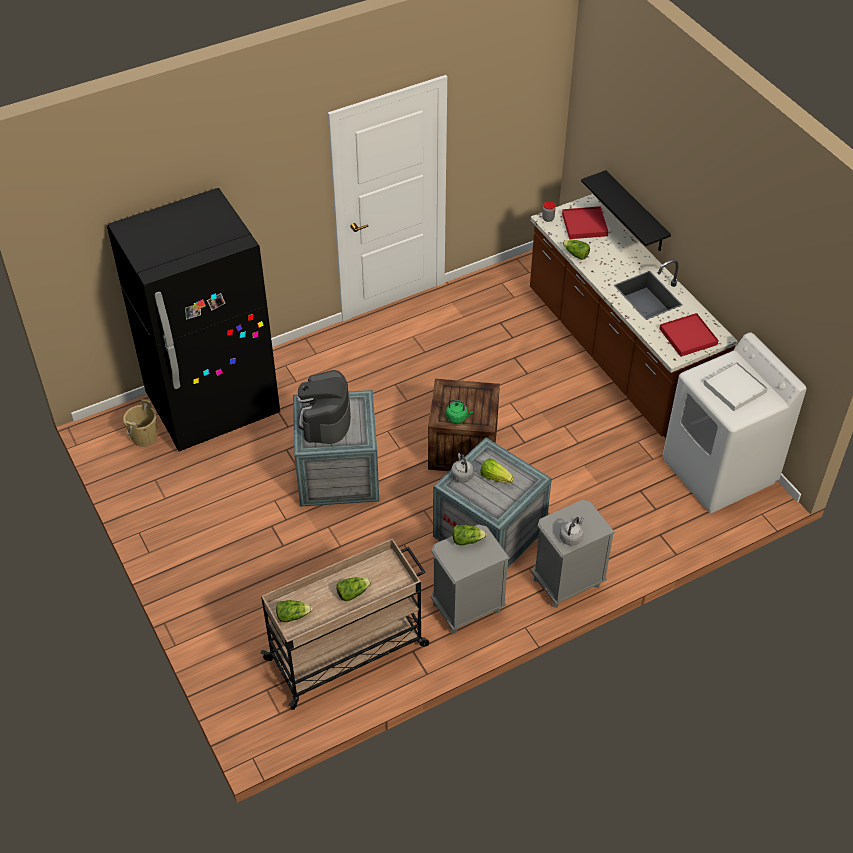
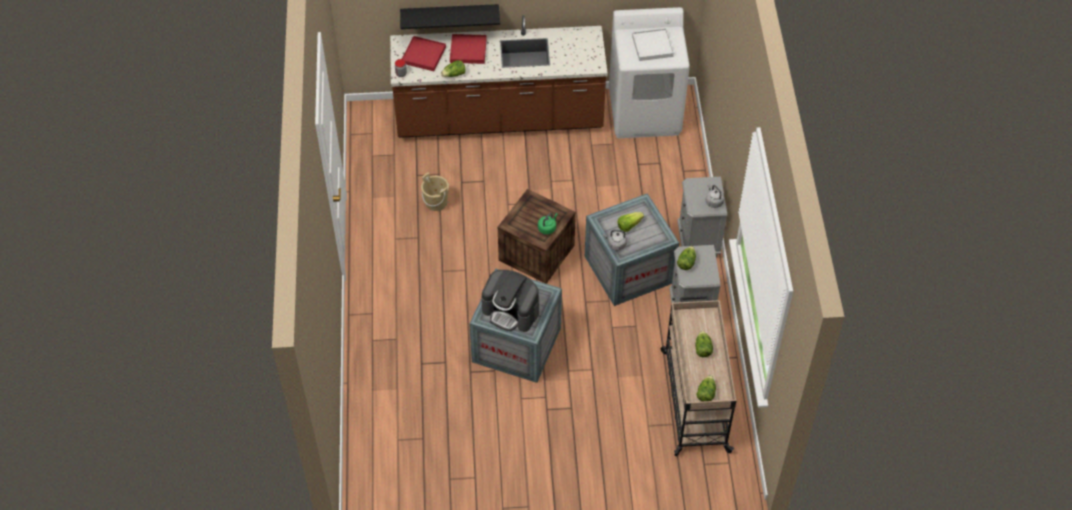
camera: 65 degrees left, 5 degrees up
(144, 437) = (394, 473): beige bucket -> beige bucket (436, 202)
(213, 406) = (389, 409): black fridge -> none
(688, 336) = (581, 49): red tray -> red tray (468, 50)

